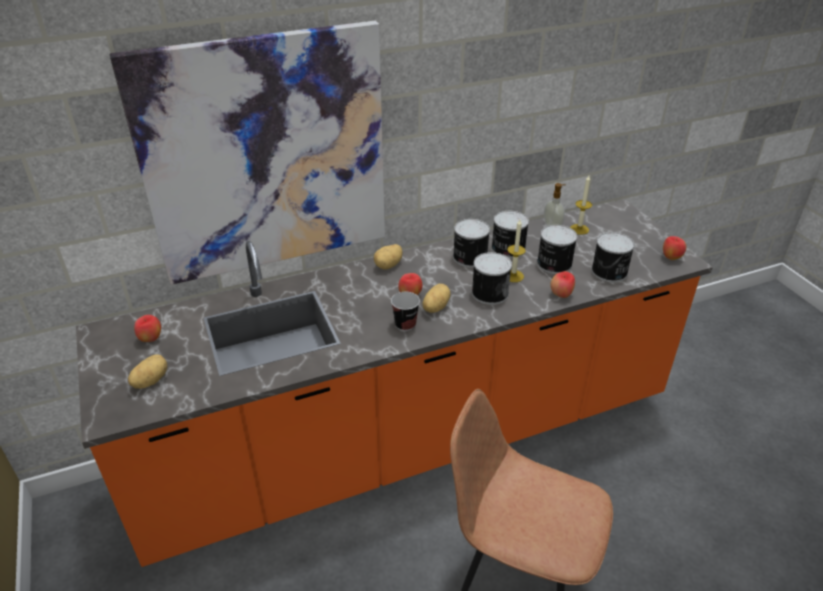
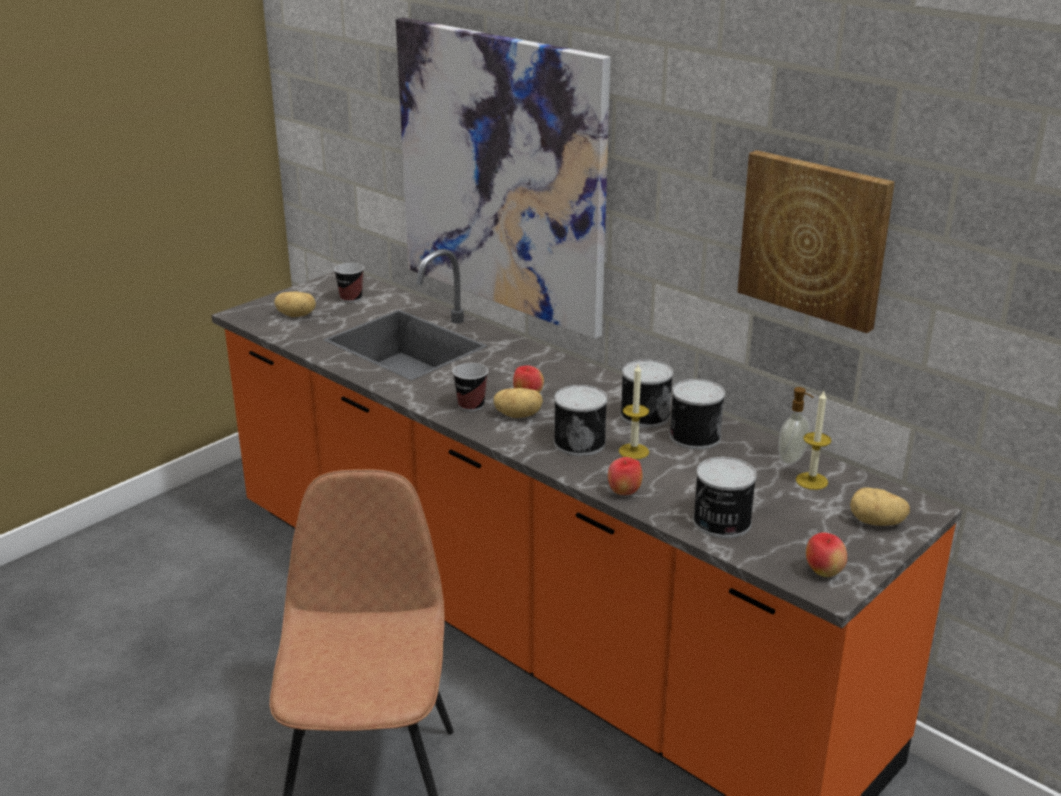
camera: 65 degrees right, 10 degrees down
(151, 339) = (351, 298): apple -> cup
(389, 265) = (574, 371): potato -> potato (876, 523)
(540, 93) = (814, 238): none -> picture
(553, 264) = (693, 475): can -> none

